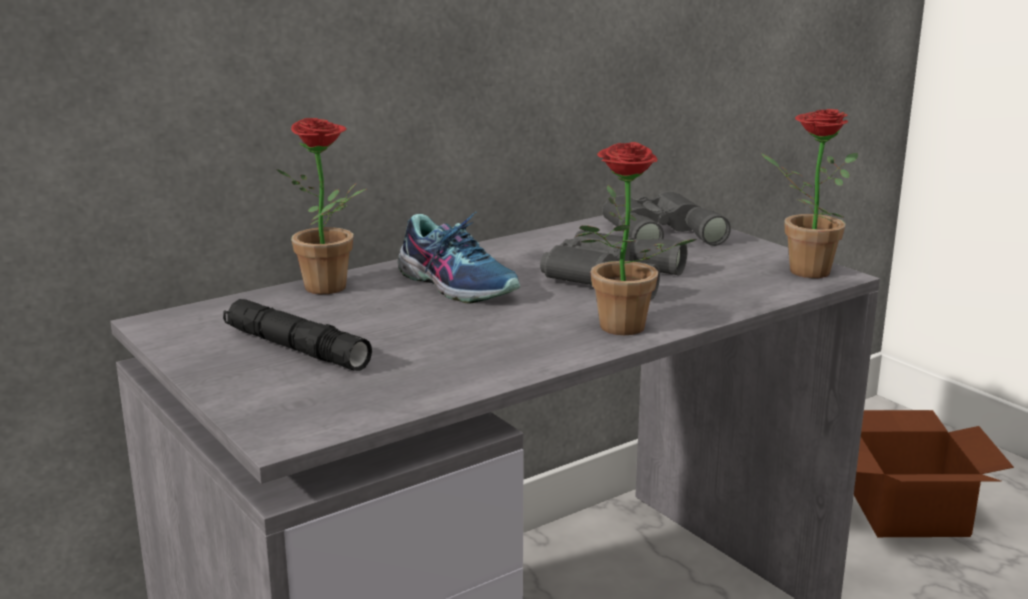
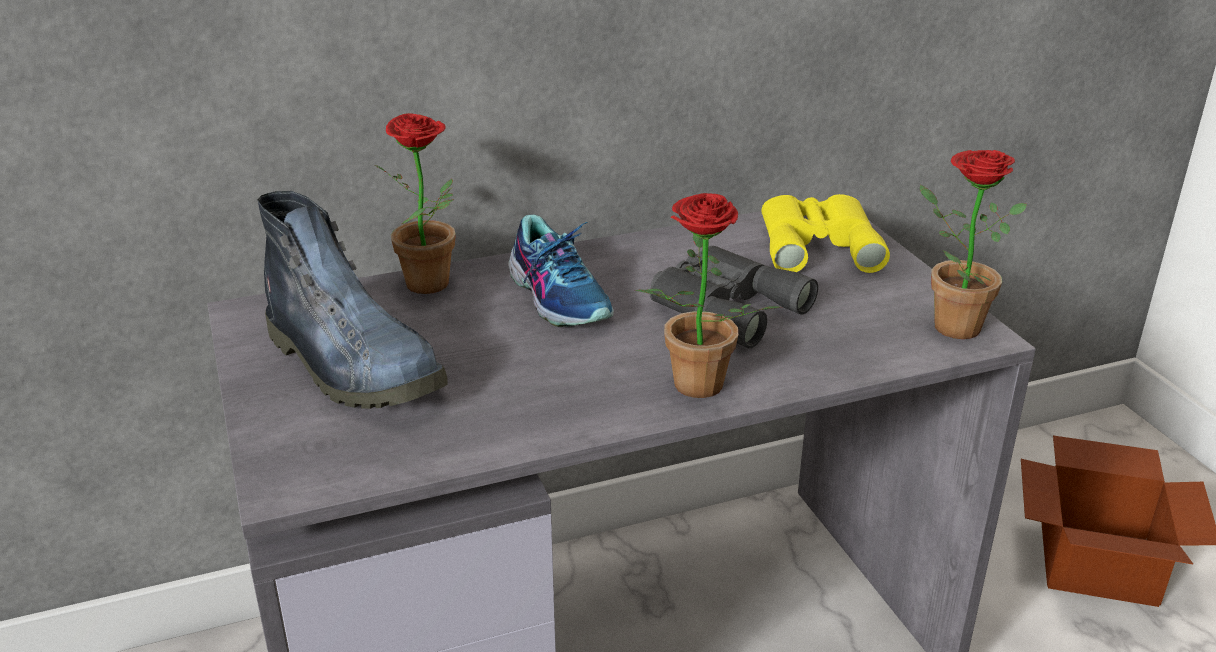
camera: 15 degrees right, 10 degrees up
(296, 348) = (355, 367): black flashlight -> boot
(659, 232) = (818, 243): grey binoculars -> yellow binoculars

